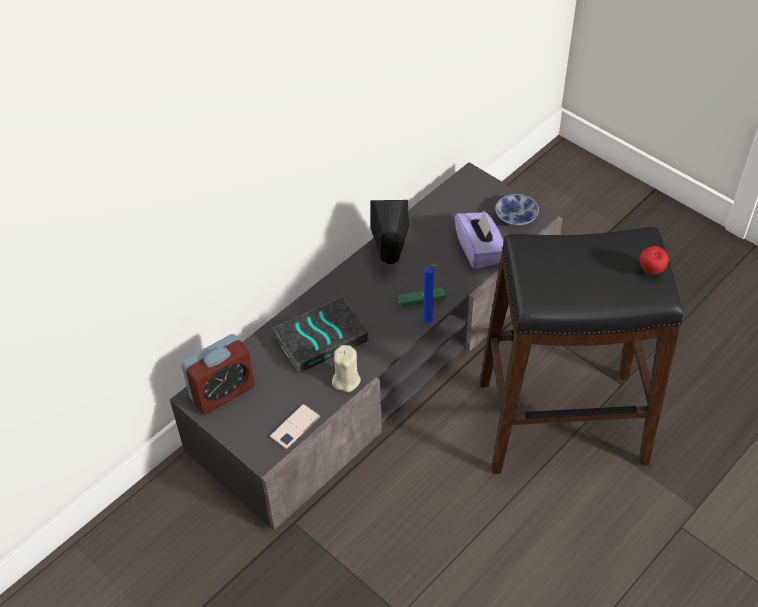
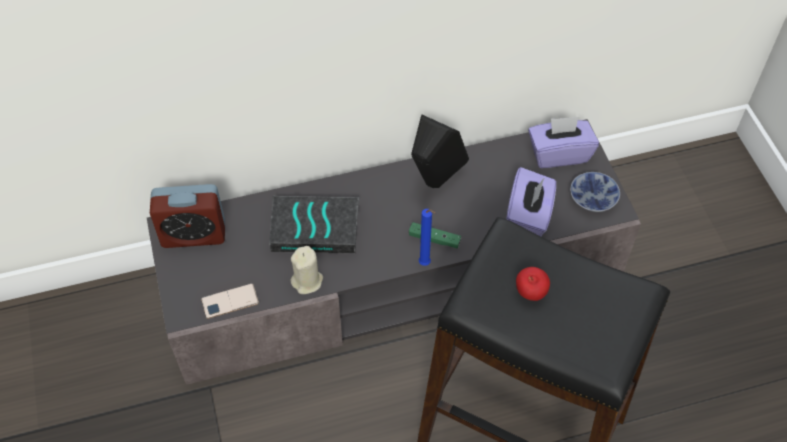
camera: 30 degrees right, 5 degrees up
(467, 196) = (559, 154): none -> purple tissue box
(651, 271) = (617, 335): apple -> apple (530, 294)

